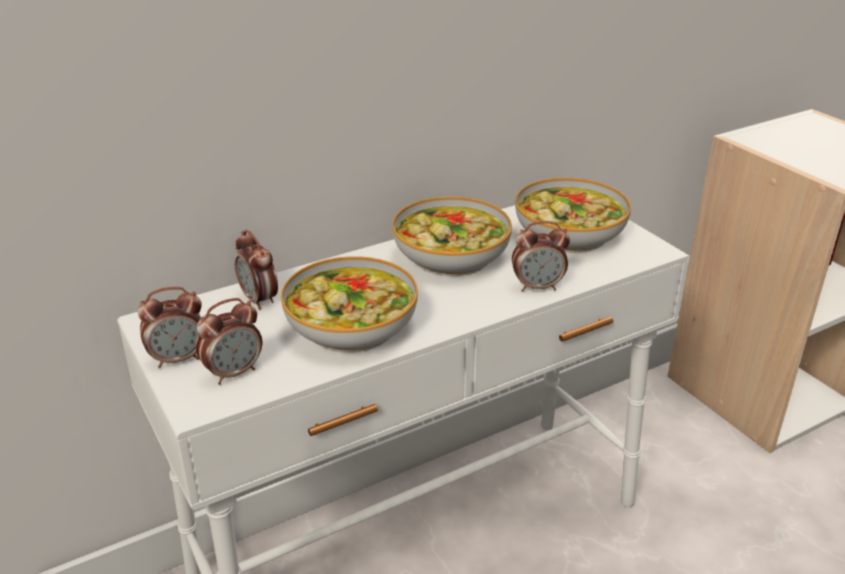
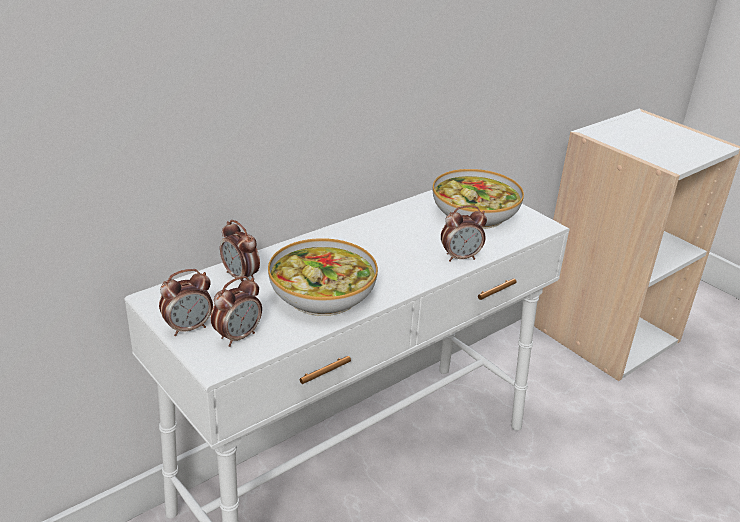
camera: 10 degrees left, 0 degrees up
(452, 255) = (387, 234): bowl -> none

